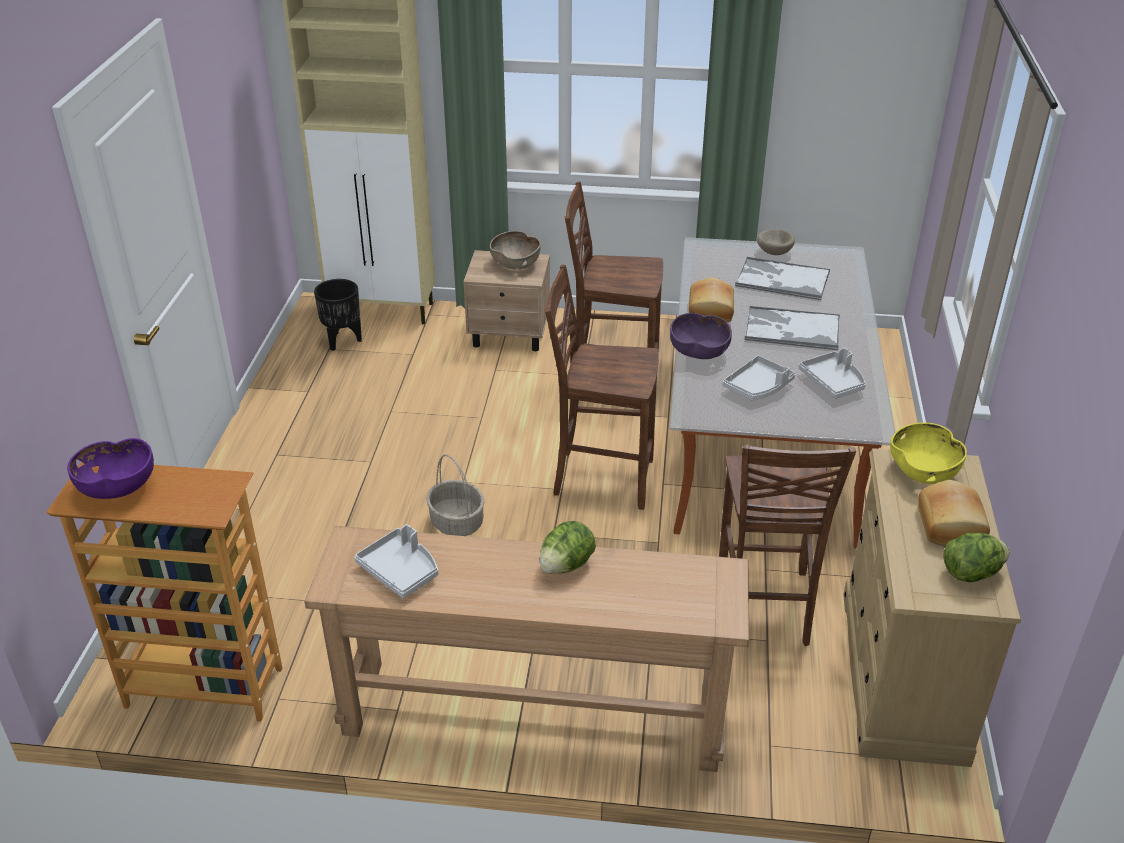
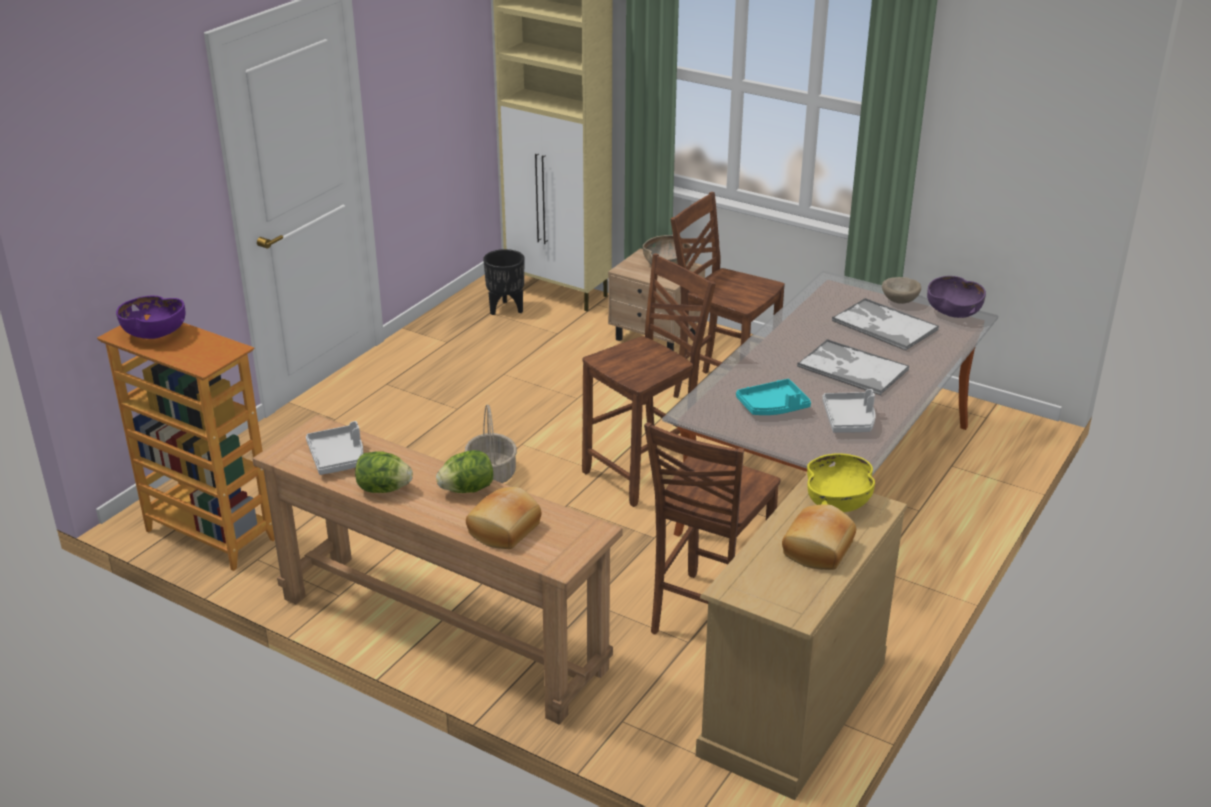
camera: 25 degrees right, 5 degrees down
(601, 478) = (644, 473): brown chair -> brown chair turned 105 degrees clockwise
(699, 352) = (744, 366): purple bowl -> purple bowl (953, 312)
(712, 311) = (788, 337): bread -> bread (505, 530)
(758, 387) = (773, 407): grey tray -> turquoise tray
(971, 573) = (799, 589): lettuce -> lettuce (383, 489)

